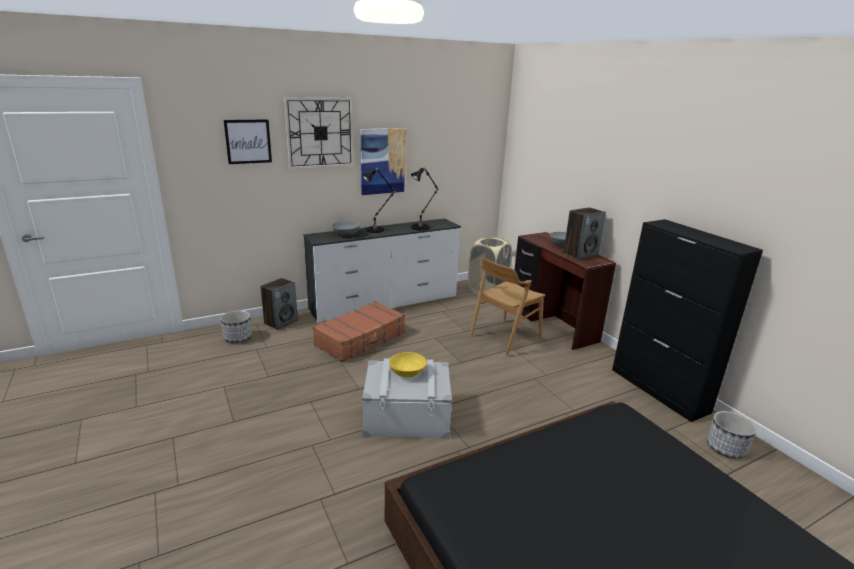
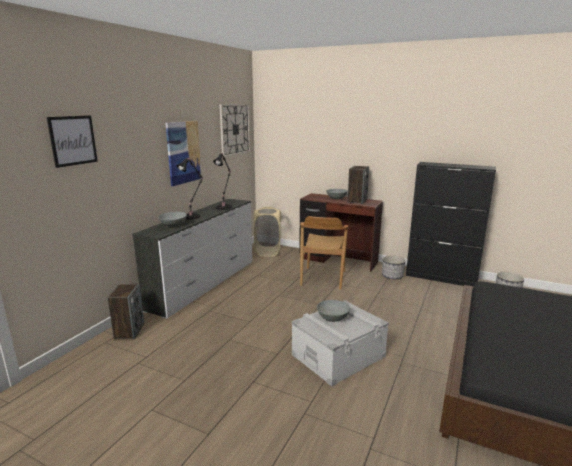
camera: 35 degrees left, 5 degrees down
(238, 338) = (102, 361): planter -> planter (392, 276)
(320, 133) = (135, 128): wall clock -> wall clock (234, 129)
(361, 339) = (224, 317): brown suitcase -> none
(407, 373) = (333, 318): yellow bowl -> grey bowl

